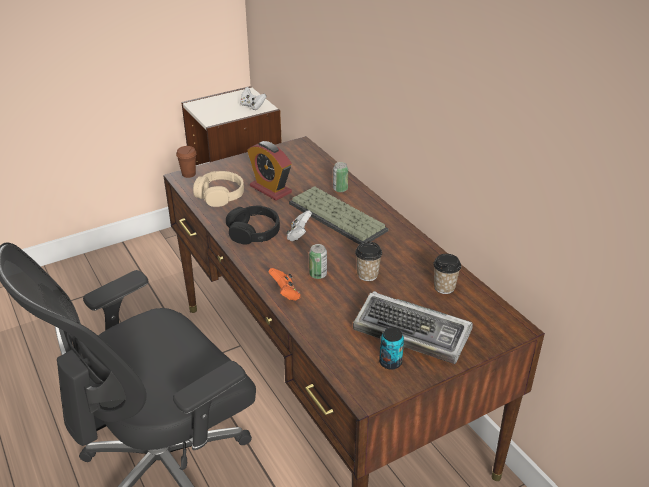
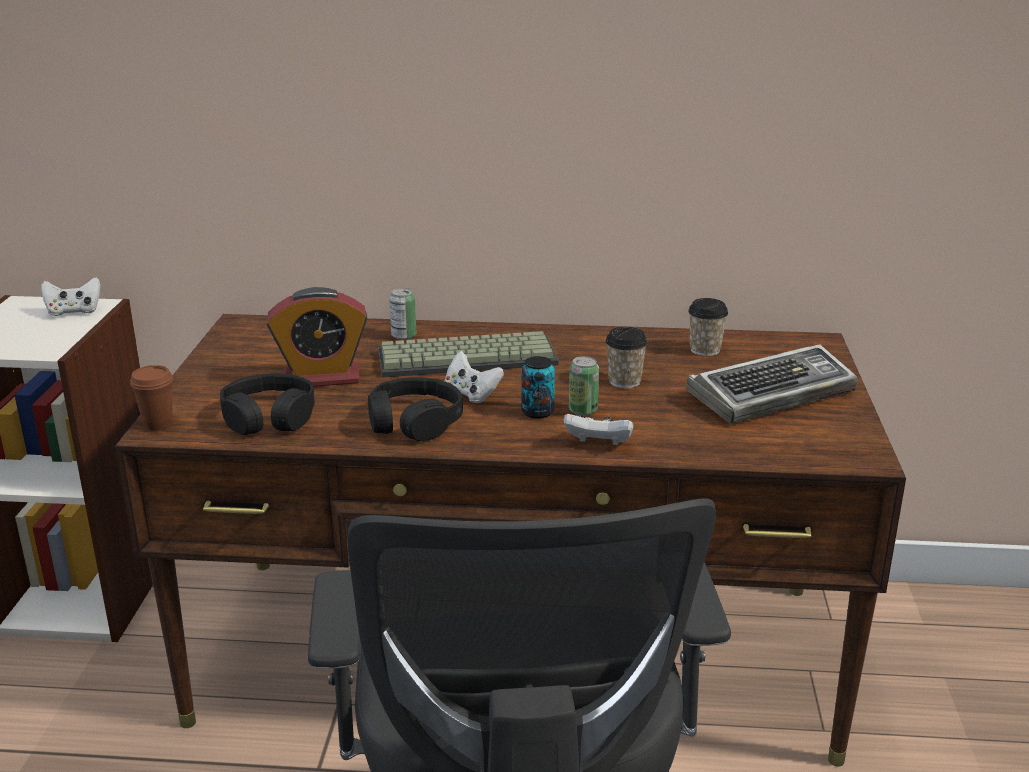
camera: 55 degrees left, 10 degrees down
(220, 195) = (269, 417): beige headphones -> black headphones
(285, 294) = (598, 445): orange game controller -> white game controller
(390, 362) = (815, 424): can -> can (537, 412)

